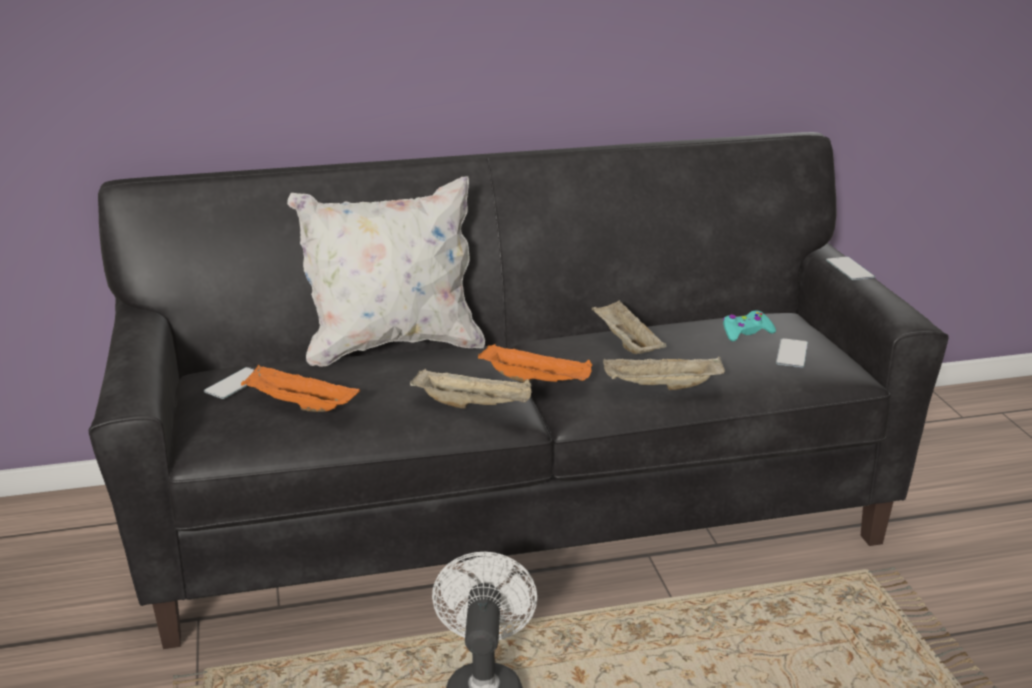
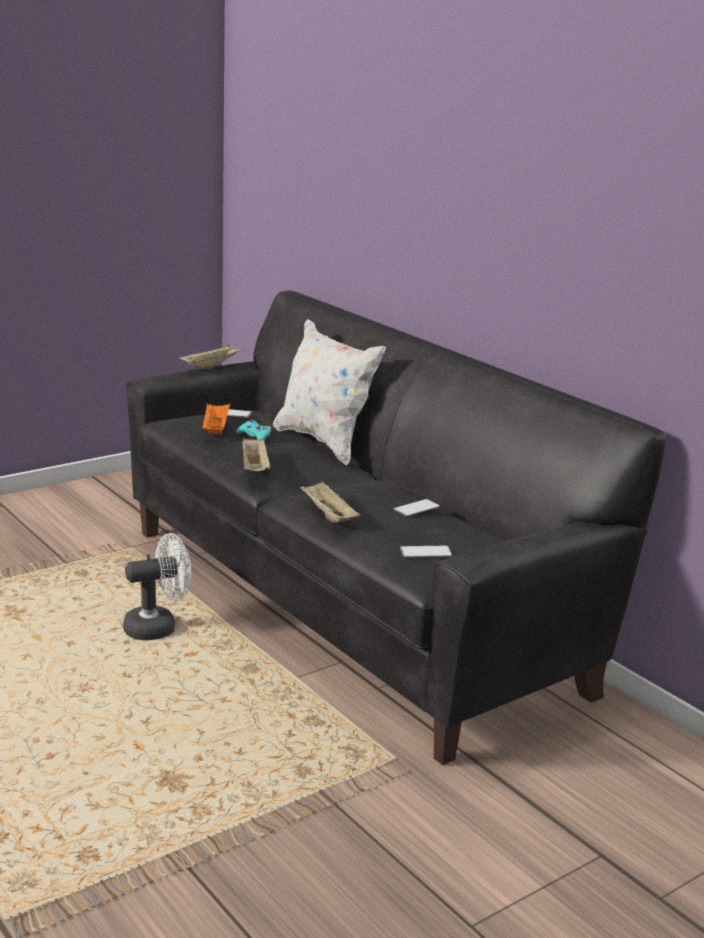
camera: 65 degrees right, 5 degrees down
(537, 381) = (311, 484): orange tray -> none
(625, 343) = (386, 498): beige tray -> beige tray (212, 366)
(746, 332) = (447, 534): turquoise game controller -> turquoise game controller (254, 436)
(850, 269) = (544, 532): phone -> phone (416, 508)

